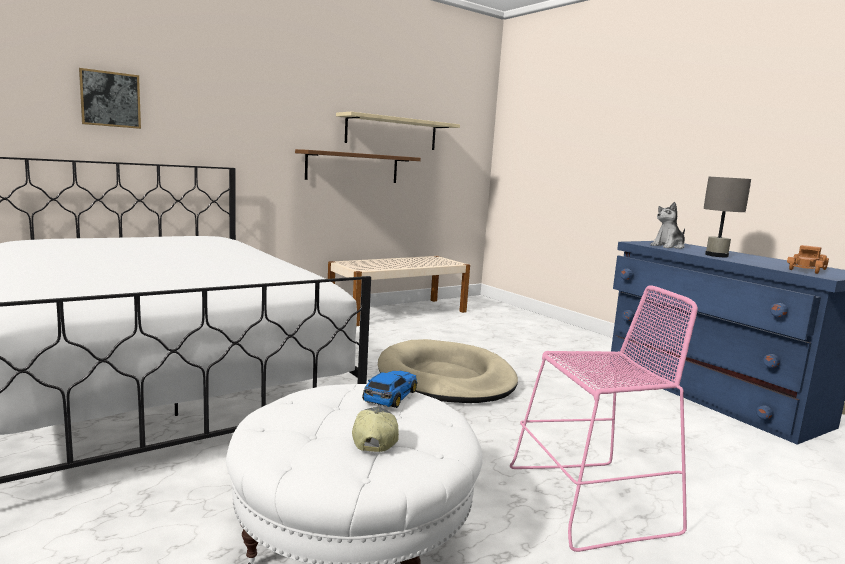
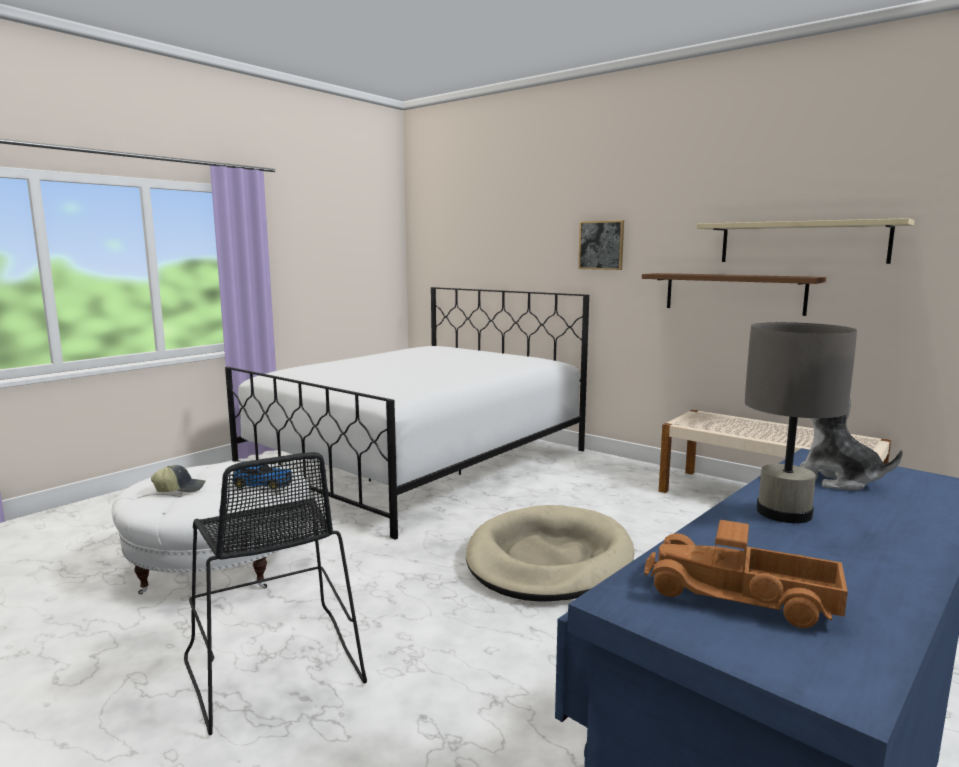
camera: 75 degrees right, 0 degrees up
(110, 99) = (506, 239): picture -> picture (601, 245)
(589, 501) = (274, 669): pink stool -> black stool

